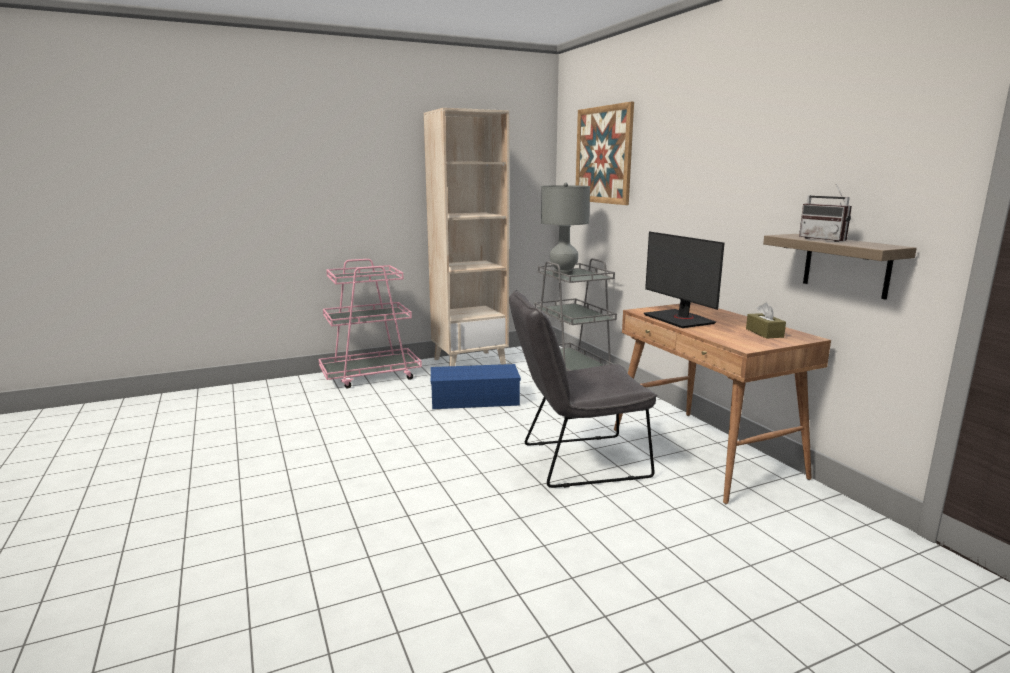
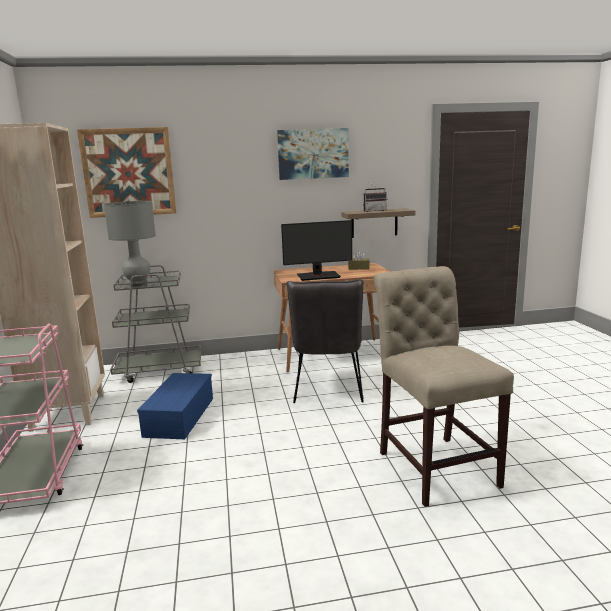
camera: 75 degrees left, 0 degrees up
(392, 550) = (434, 465): none -> beige chair
(769, 131) = (313, 154): none -> picture

